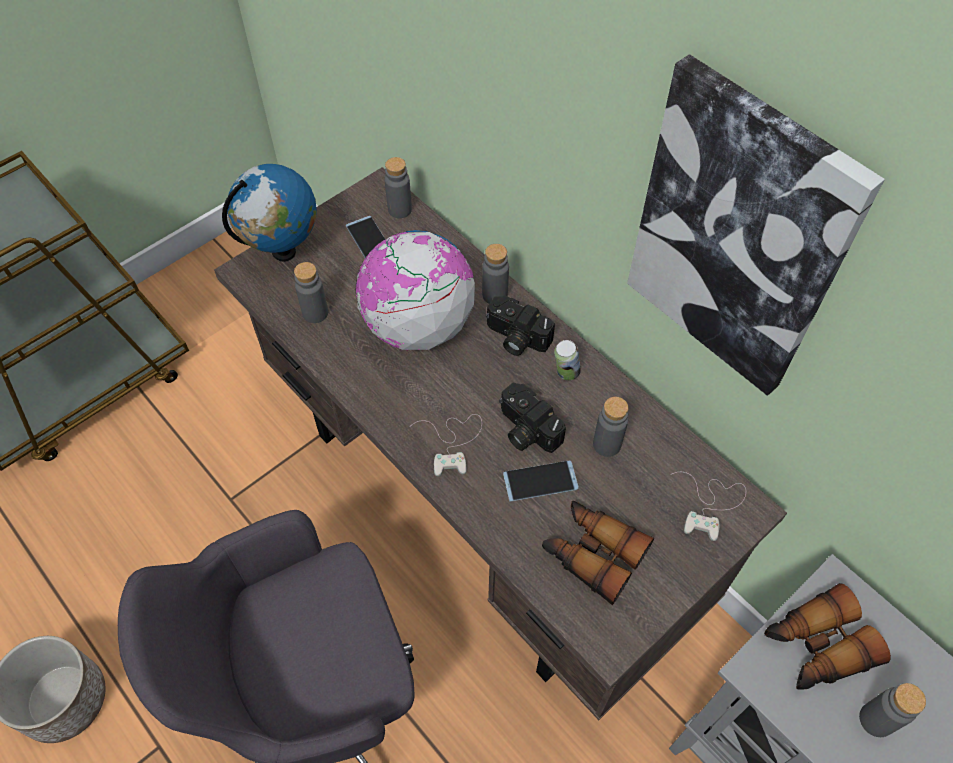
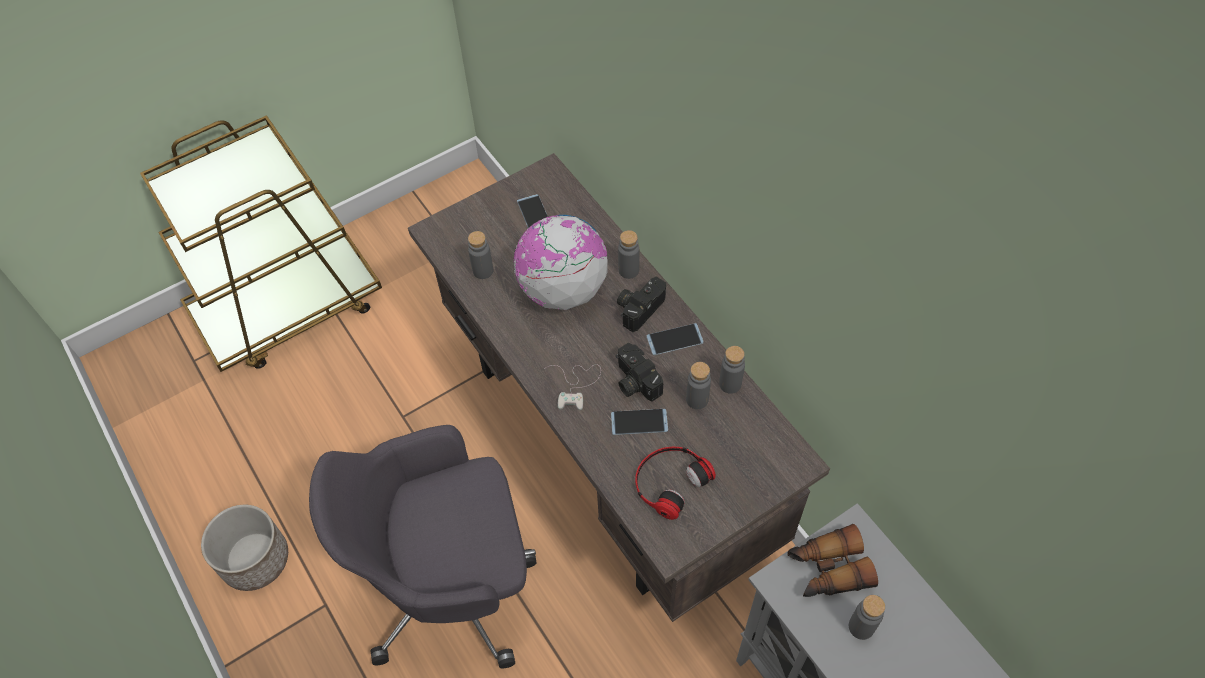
camera: 10 degrees right, 0 degrees up
(283, 251) = (464, 218): globe -> none
(400, 209) = (562, 191): grey bottle -> grey bottle (730, 384)
(515, 338) = (639, 307): camera -> camera turned 90 degrees clockwise
(565, 373) = (674, 339): can -> phone
(592, 553) = (670, 481): binoculars -> headphones
(710, 504) = (770, 455): white game controller -> none
(738, 235) = (786, 250): picture -> none

